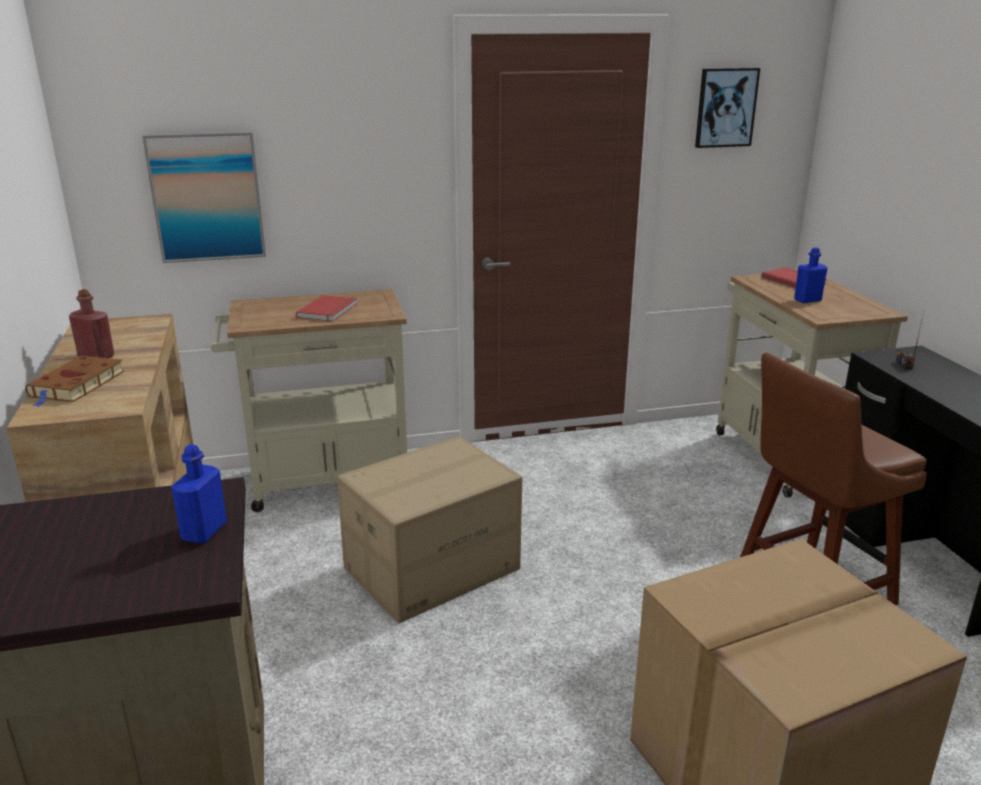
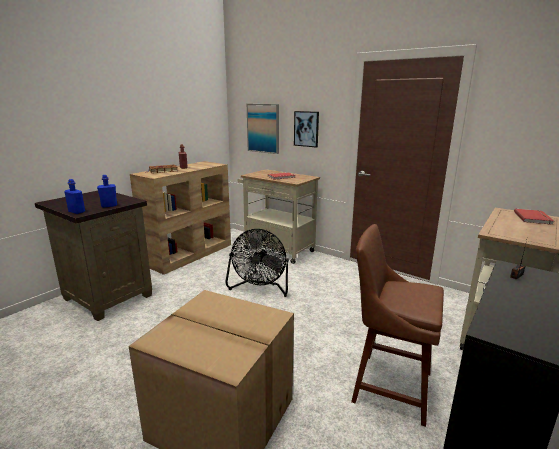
camera: 50 degrees right, 5 degrees down
(431, 568) = (258, 287): cardboard box -> black fan
(725, 107) = (516, 101): picture -> picture (306, 129)
(807, 300) = (510, 226): blue bottle -> blue bottle (76, 212)

